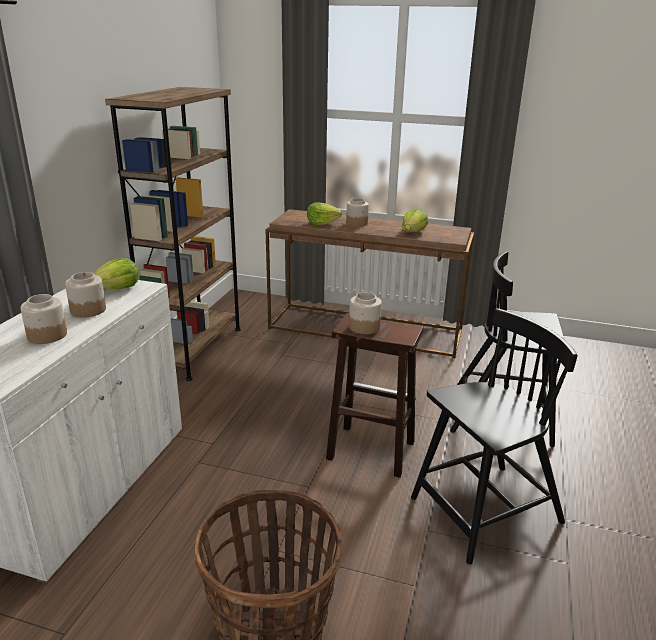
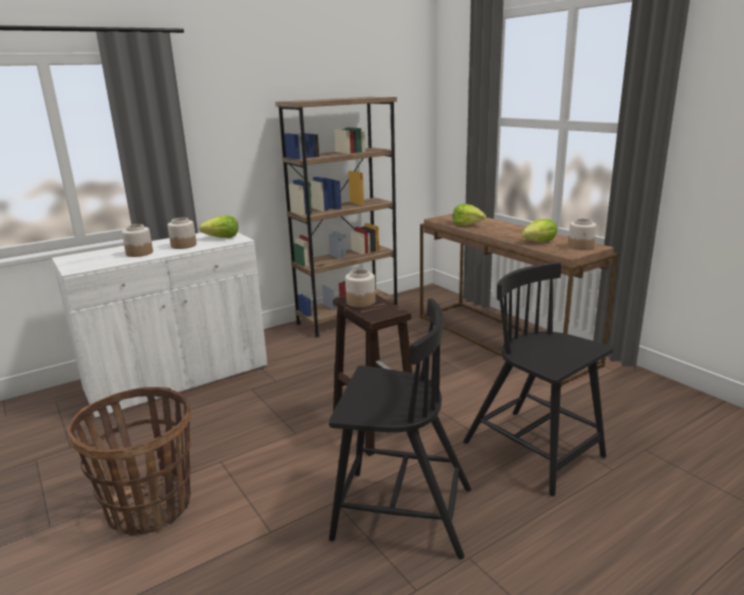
camera: 40 degrees right, 5 degrees down
(357, 223) = (499, 228): jar -> jar (581, 246)

